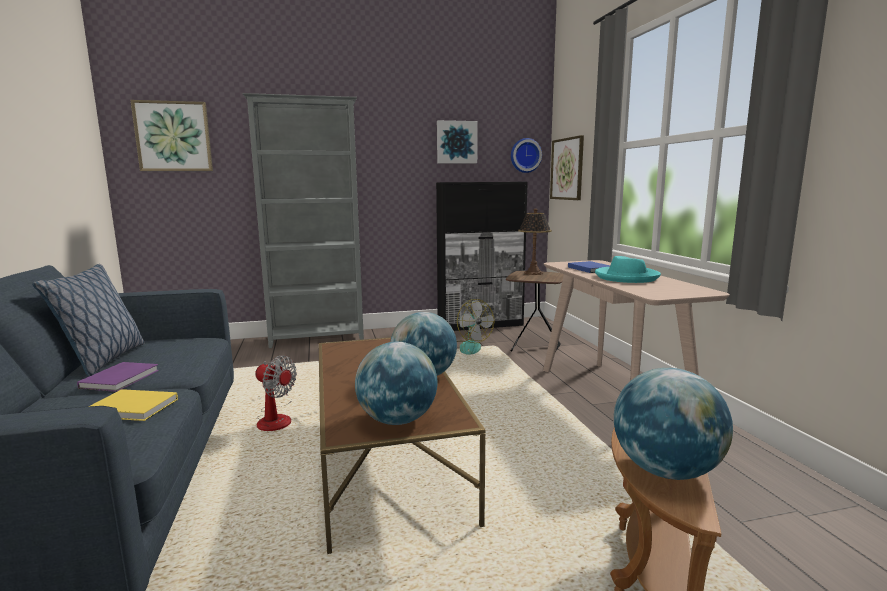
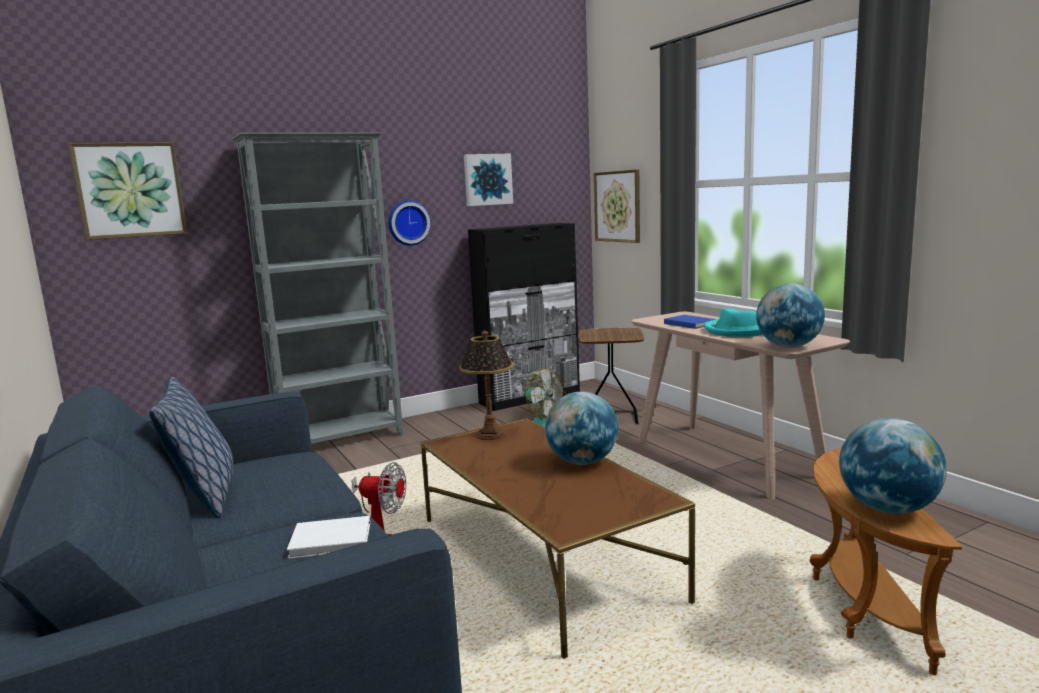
camera: 15 degrees left, 0 degrees up
(122, 378) = (265, 513): purple book -> none
(134, 408) = (333, 541): yellow book -> white book
(397, 420) = (603, 508): globe -> globe (788, 346)
(525, 155) = (563, 191): wall clock -> wall clock (408, 223)
(533, 273) = (602, 331): table lamp -> table lamp (490, 434)

